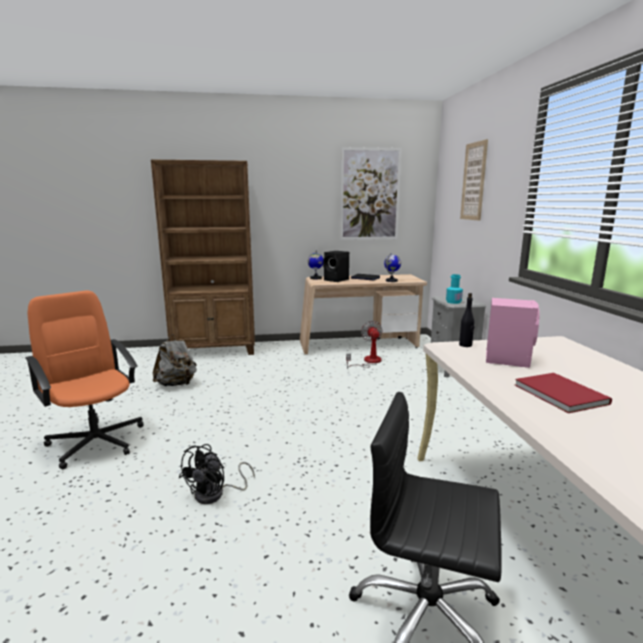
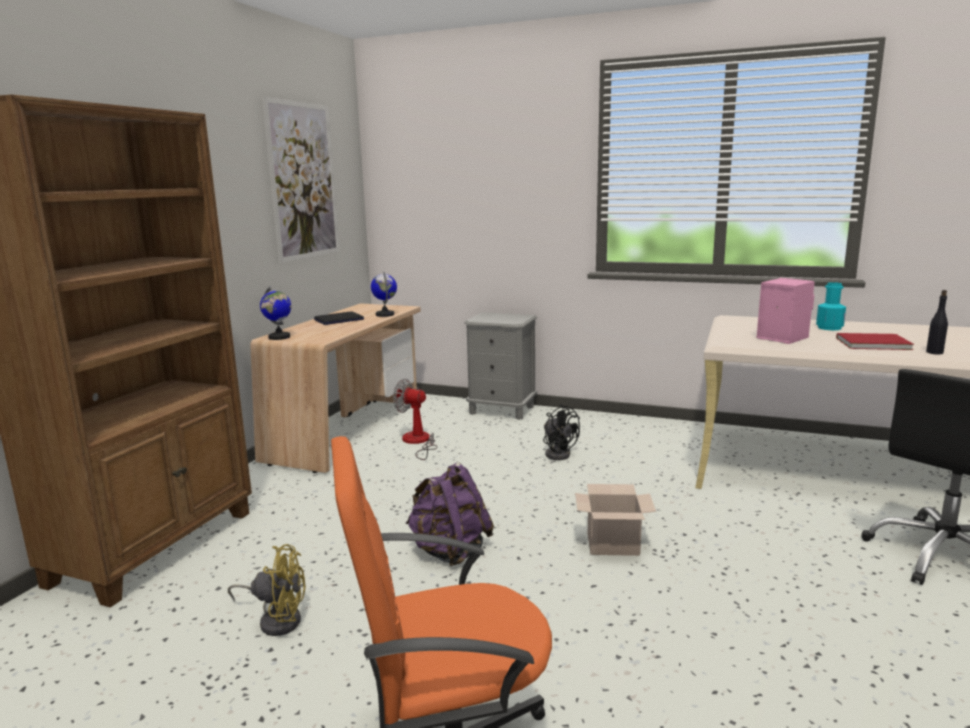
camera: 60 degrees left, 0 degrees up
(176, 384) = (277, 619): grey backpack -> yellow fan
(216, 494) = (715, 635): black fan -> black fan (558, 453)
(253, 401) = (449, 551): none -> purple backpack
(300, 442) = (614, 544): none -> cardboard box
(337, 280) = (320, 331): black speaker -> none
(453, 302) = (508, 320): turquoise bottle -> turquoise bottle (829, 328)
(465, 345) = (731, 339): black bottle -> black bottle (934, 352)
(473, 181) = (472, 161): picture -> none

